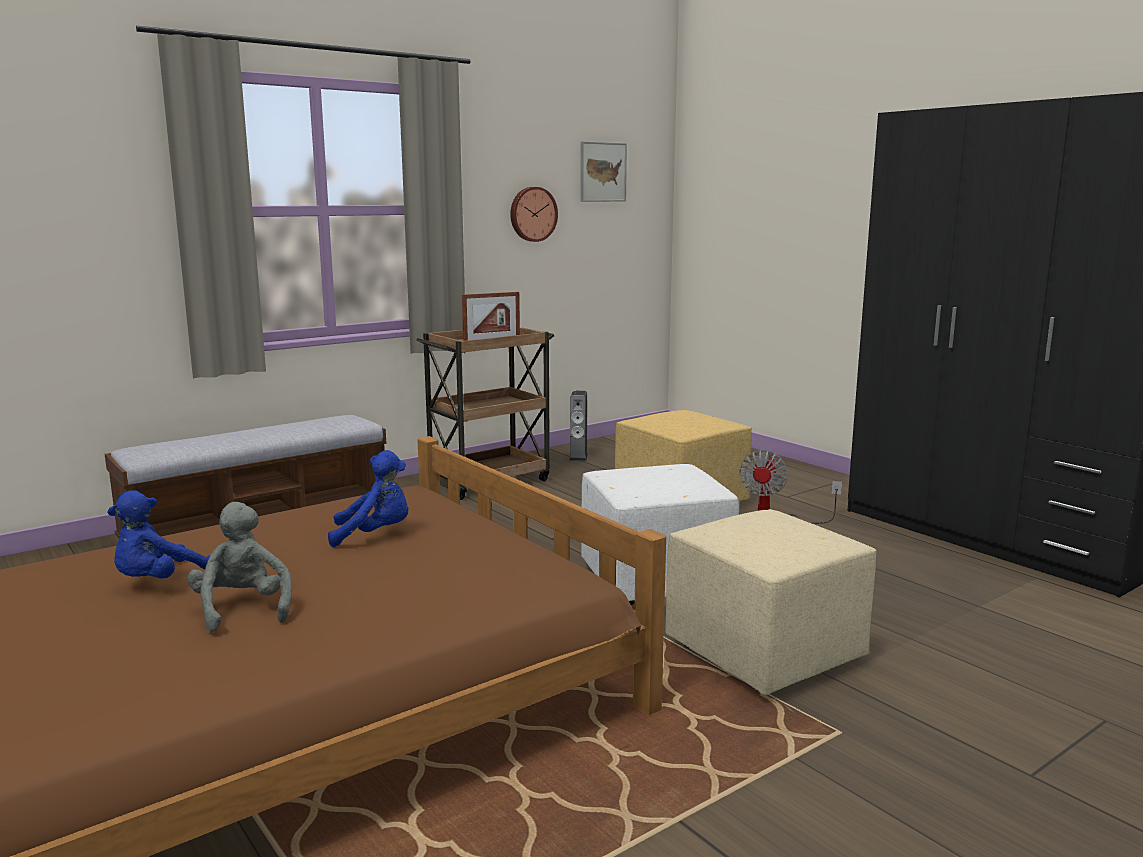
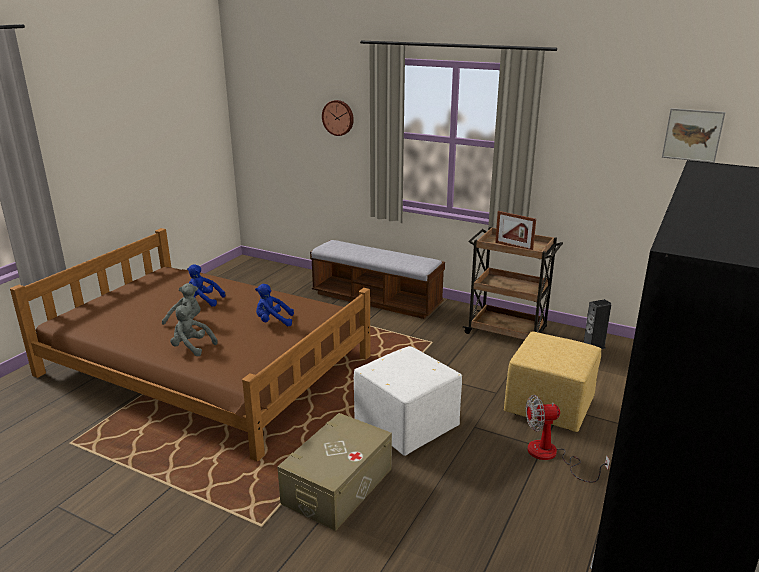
camera: 65 degrees right, 10 degrees up
(374, 614) = (191, 347): none -> grey plush toy
(375, 535) = (273, 322): blue plush toy -> blue plush toy turned 120 degrees clockwise
(532, 214) = (610, 161): wall clock -> wall clock (338, 117)
(766, 654) = (337, 486): beige ottoman -> beige storage box

